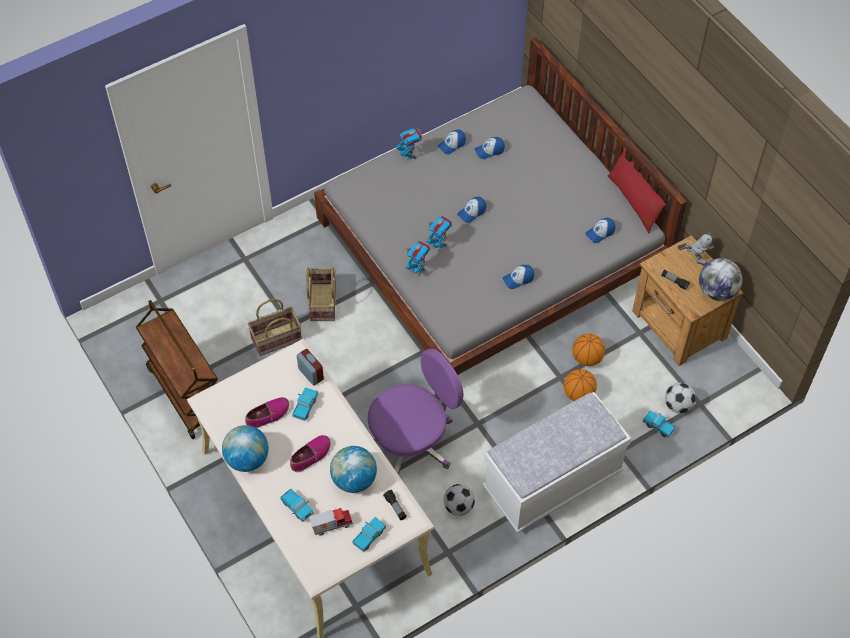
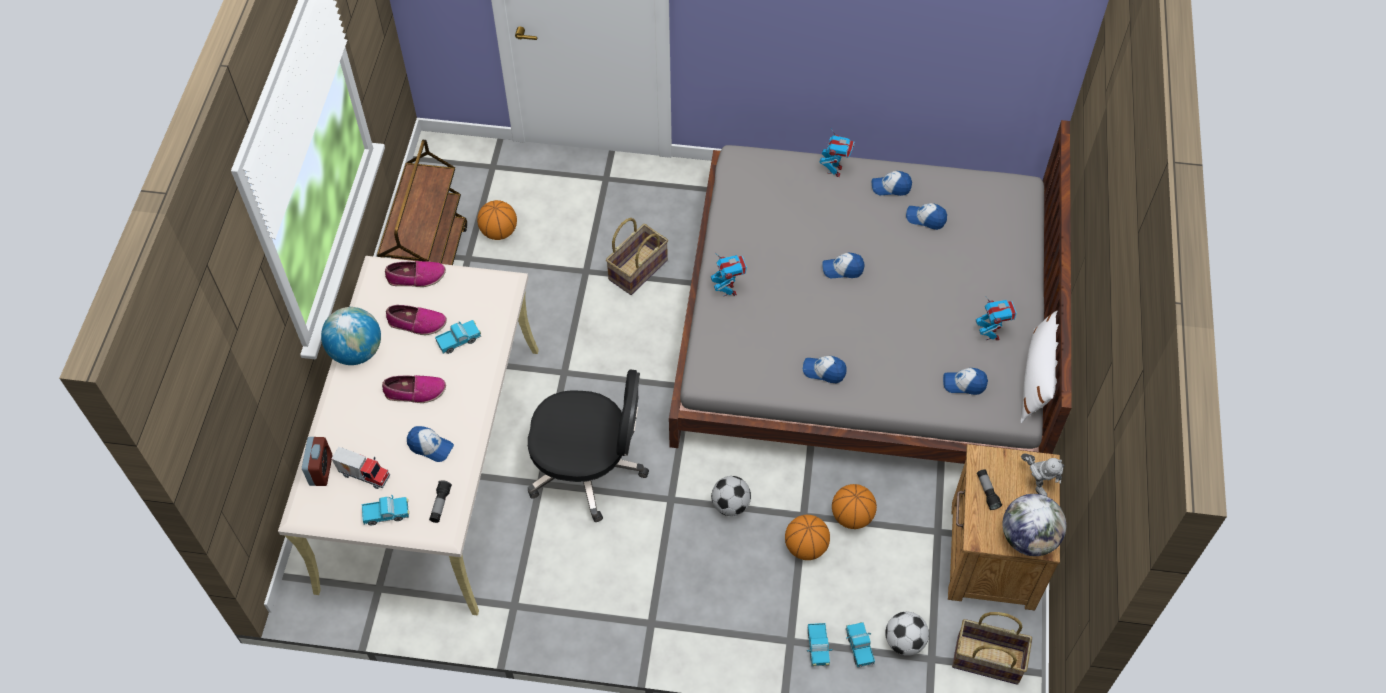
camera: 40 degrees right, 0 degrees up
(208, 339) = (499, 232): none -> basketball
(237, 388) = (416, 277): none -> shoe
(276, 339) = (559, 275): basket -> basket (987, 661)
(297, 508) = (352, 433): toy truck -> toy truck (818, 648)
(311, 374) = (496, 312): alarm clock -> alarm clock (321, 470)
(354, 480) = (430, 446): globe -> cap
(412, 442) = (588, 469): purple office chair -> black office chair
(439, 245) = (775, 280): toy robot -> toy robot (991, 334)
(458, 506) = (569, 568): football -> football (730, 504)
(552, 481) = (688, 617): white bench -> none
(634, 202) = (1037, 377): red pillow -> white pillow

